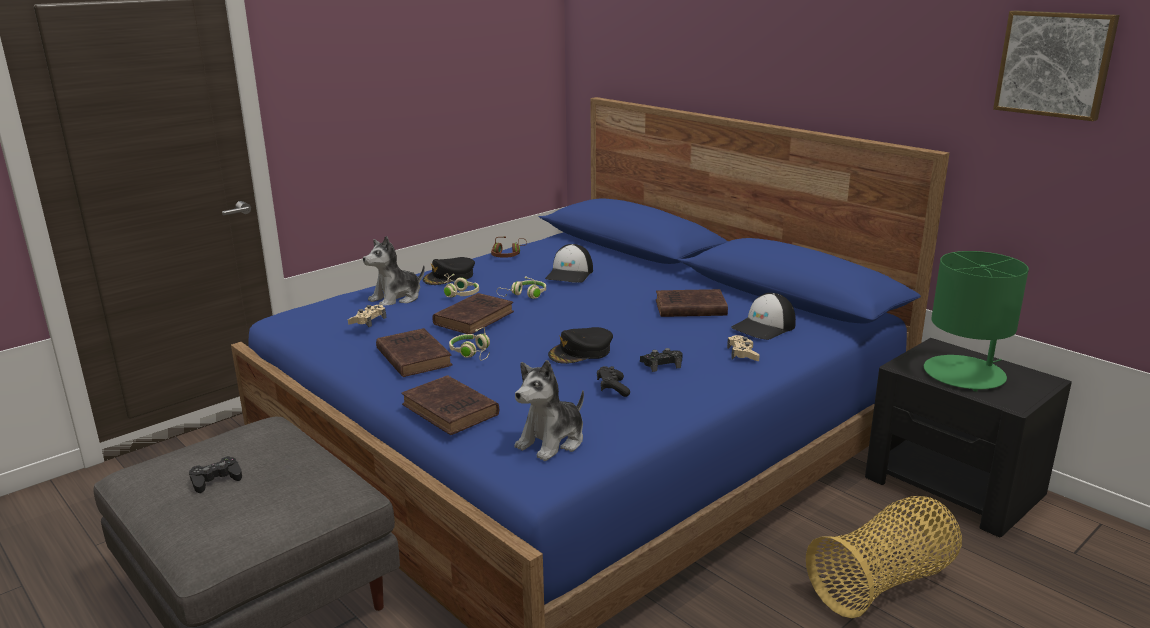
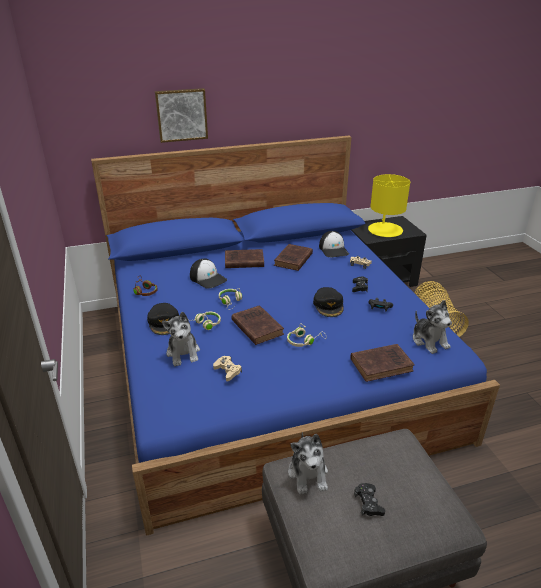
camera: 65 degrees left, 10 degrees up
(259, 436) = (308, 474): none -> plush toy
(413, 356) = (295, 364): brown book -> brown book (243, 261)
(965, 374) = (385, 230): green table lamp -> yellow table lamp
(1055, 64) = (387, 85): picture -> picture (181, 115)

